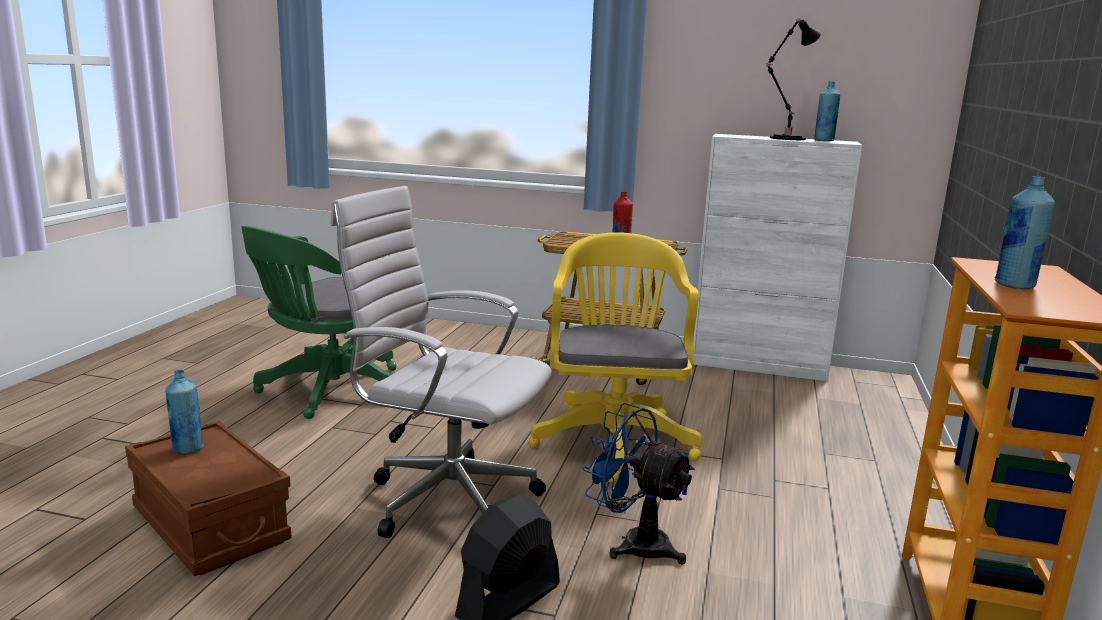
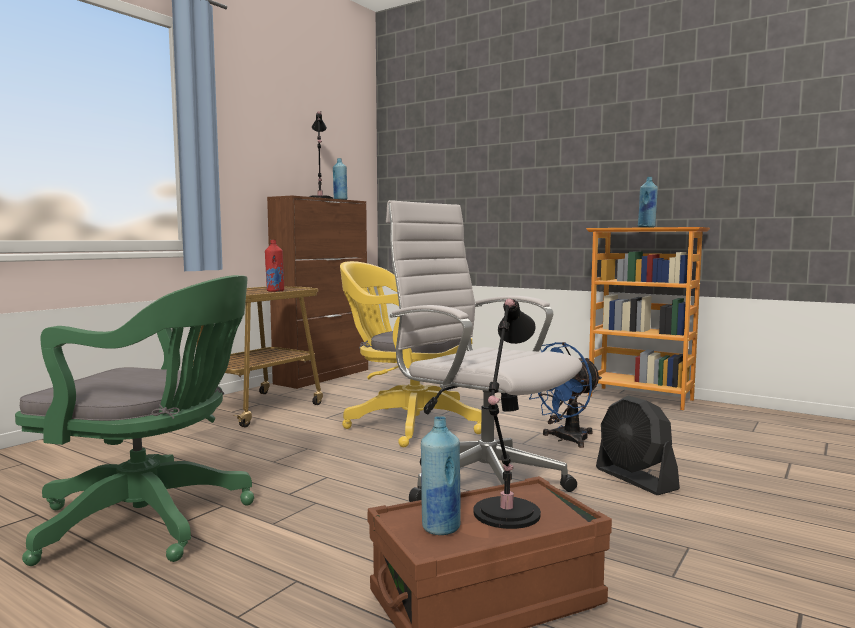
camera: 70 degrees left, 10 degrees down
(207, 469) = (505, 516): none -> black table lamp
(328, 391) = (152, 521): green office chair -> green office chair turned 45 degrees counterclockwise
(445, 499) = (479, 484): white office chair -> white office chair turned 90 degrees clockwise
(759, 365) = (323, 376): white cabinet -> brown cabinet

